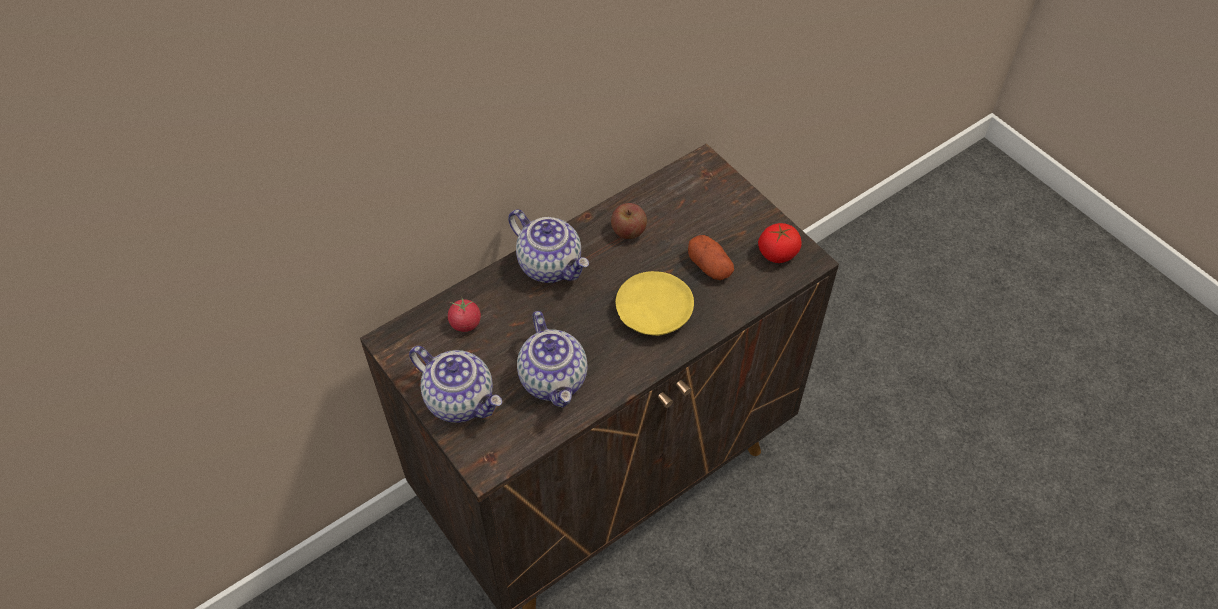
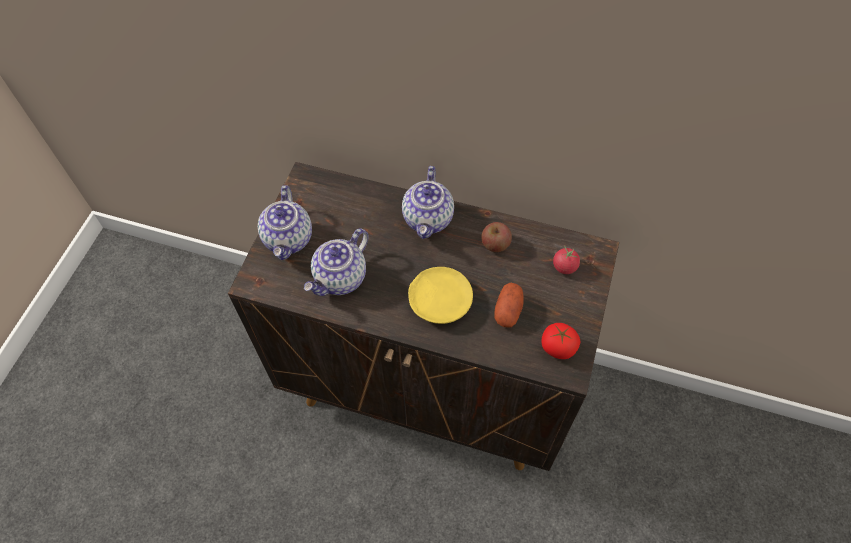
camera: 55 degrees right, 5 degrees up
(465, 323) = (346, 204): tomato -> tomato (564, 266)

